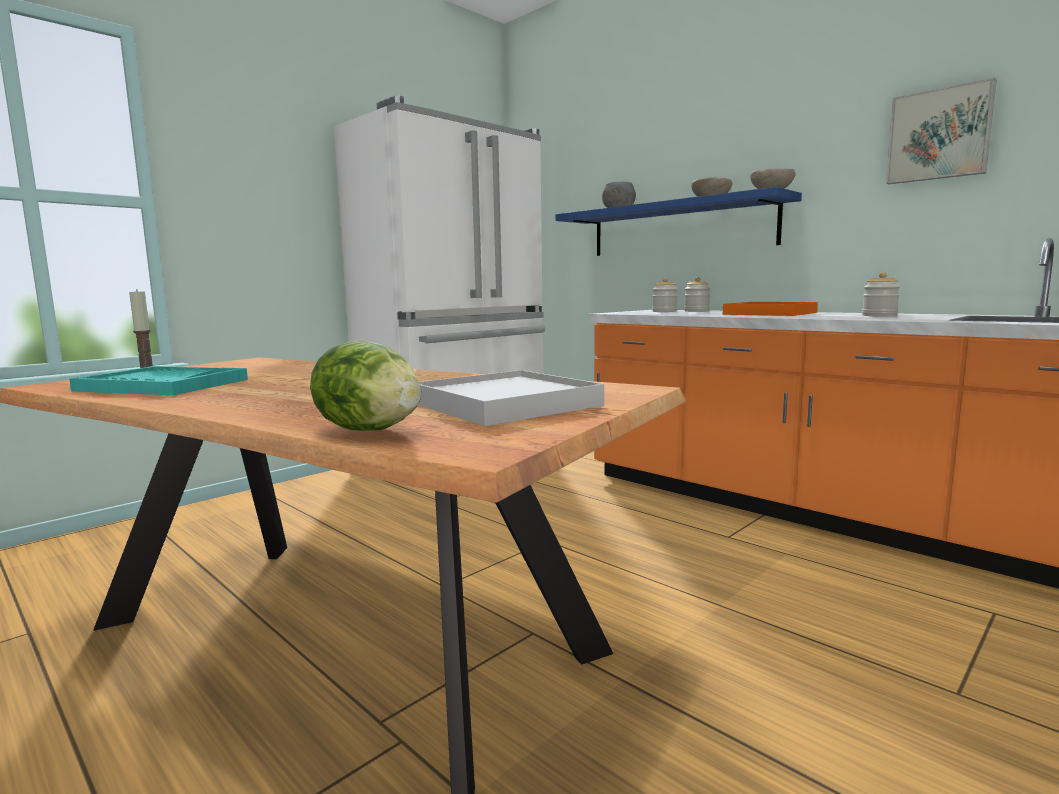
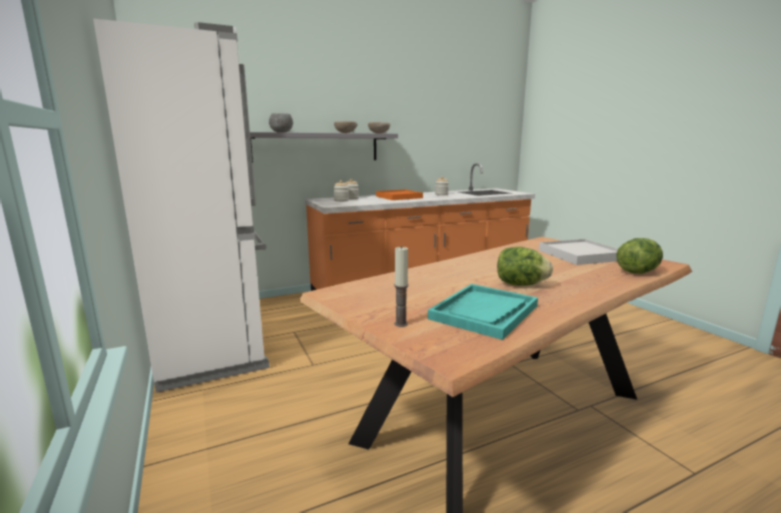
camera: 70 degrees left, 5 degrees up
(276, 389) = (520, 284): none -> lettuce
(679, 229) = (316, 147): blue shelf -> grey shelf
(939, 135) = (434, 117): picture -> none

